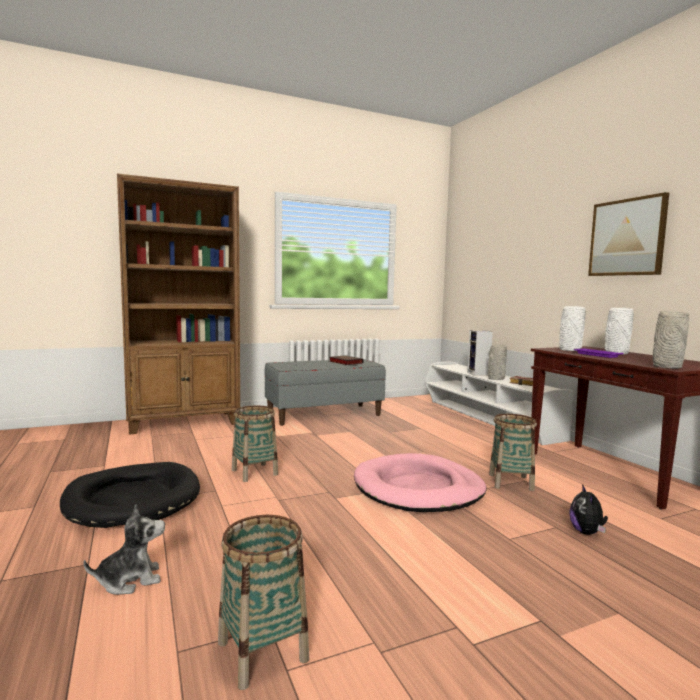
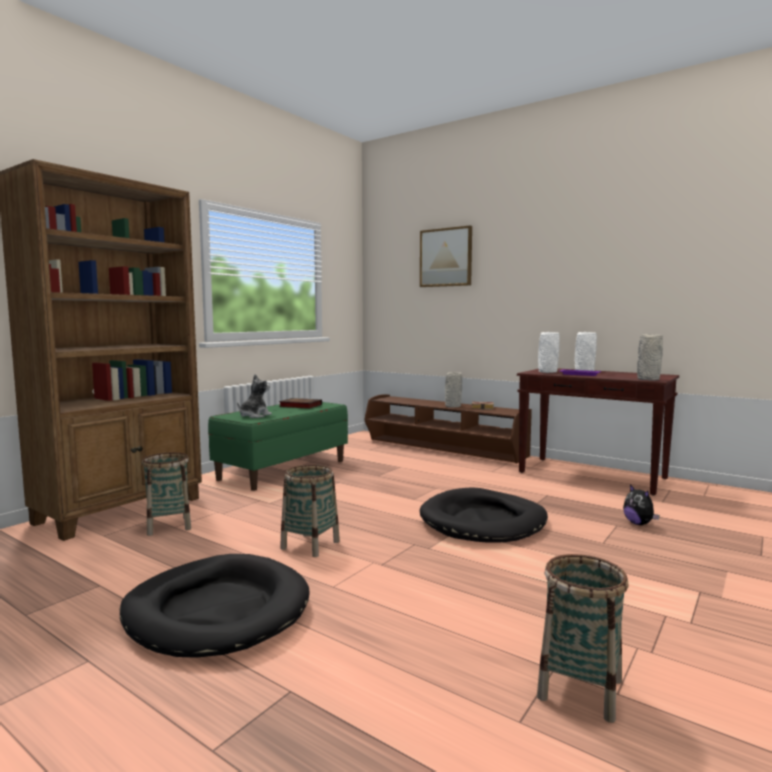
camera: 30 degrees left, 0 degrees up
(130, 580) = (367, 686): plush toy -> plush toy (254, 416)
(324, 414) = (283, 470): grey bench -> green bench
(418, 488) = (483, 521): pink dog bed -> black dog bed
(479, 374) = (430, 404): speaker -> none
(487, 419) = (443, 448): white tv stand -> brown tv stand
(510, 482) = (540, 499): basket -> basket (168, 526)
(627, 237) = (576, 270): picture -> picture (446, 257)

